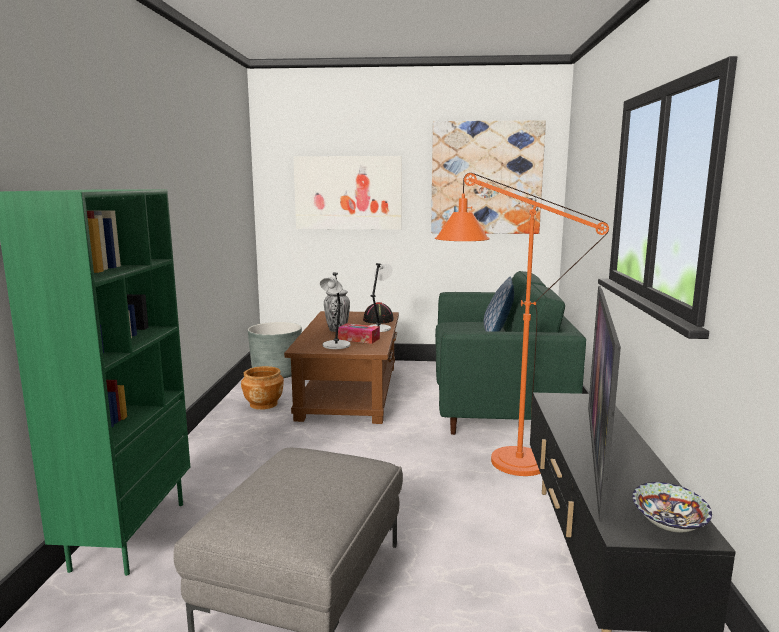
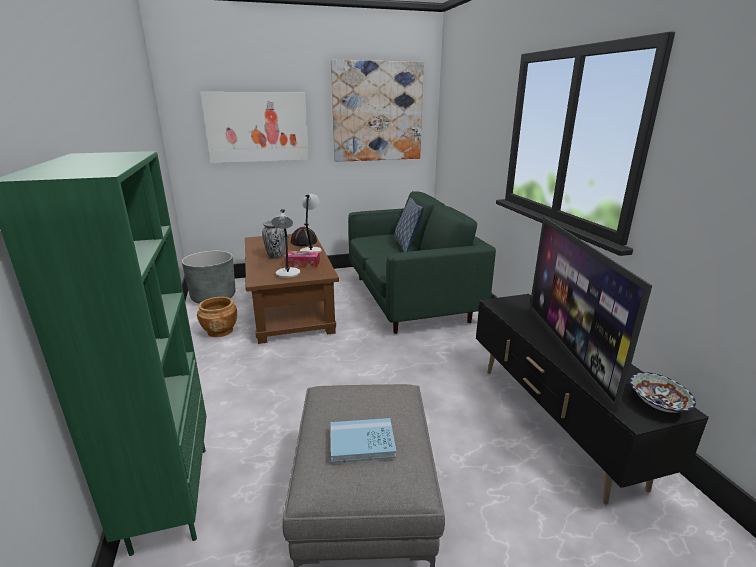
camera: 20 degrees left, 10 degrees up
(286, 494) = (362, 442): none -> blue book
(502, 462) = (445, 351): orange floor lamp -> none

